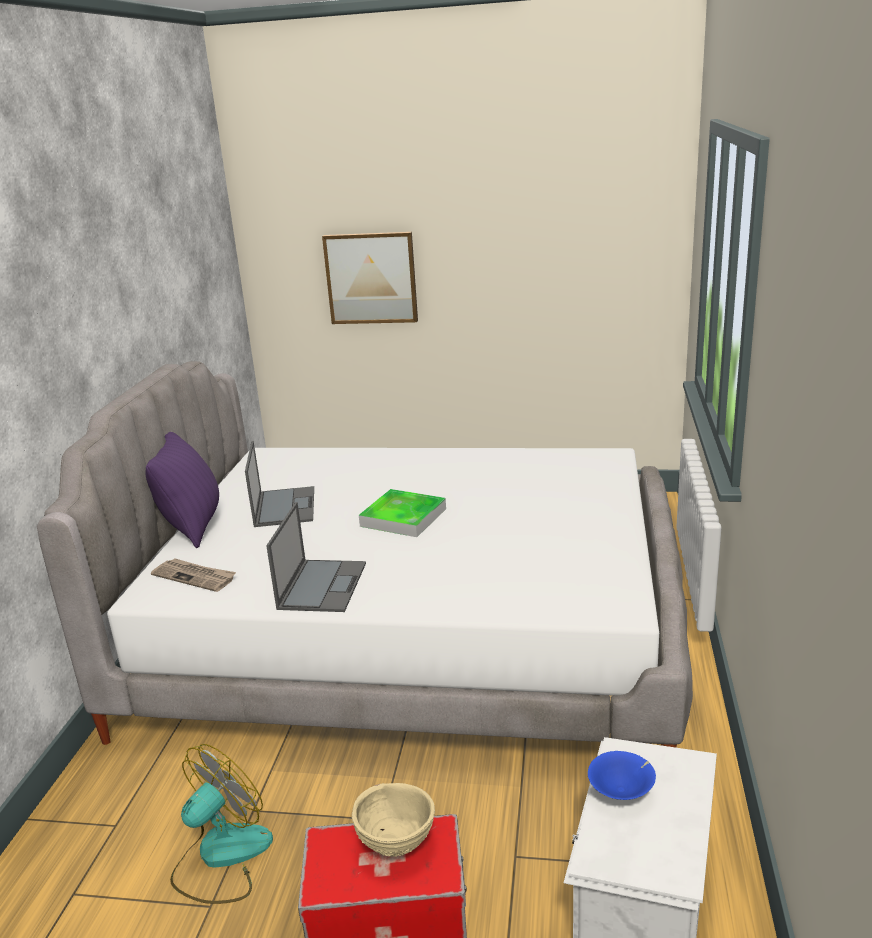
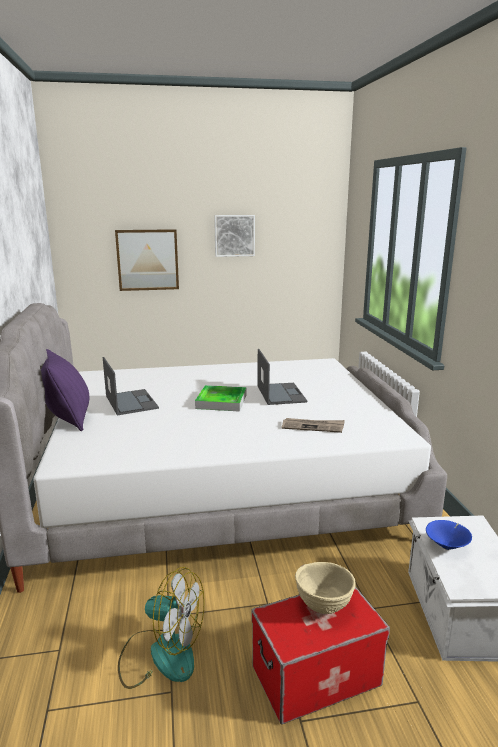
camera: 20 degrees left, 5 degrees down
(195, 577) = (93, 448): newspaper -> newspaper (313, 426)
(221, 857) = (161, 654): fan -> fan turned 90 degrees clockwise
(322, 585) = (195, 443): laptop -> laptop (280, 393)
(502, 239) = (234, 235): none -> picture

